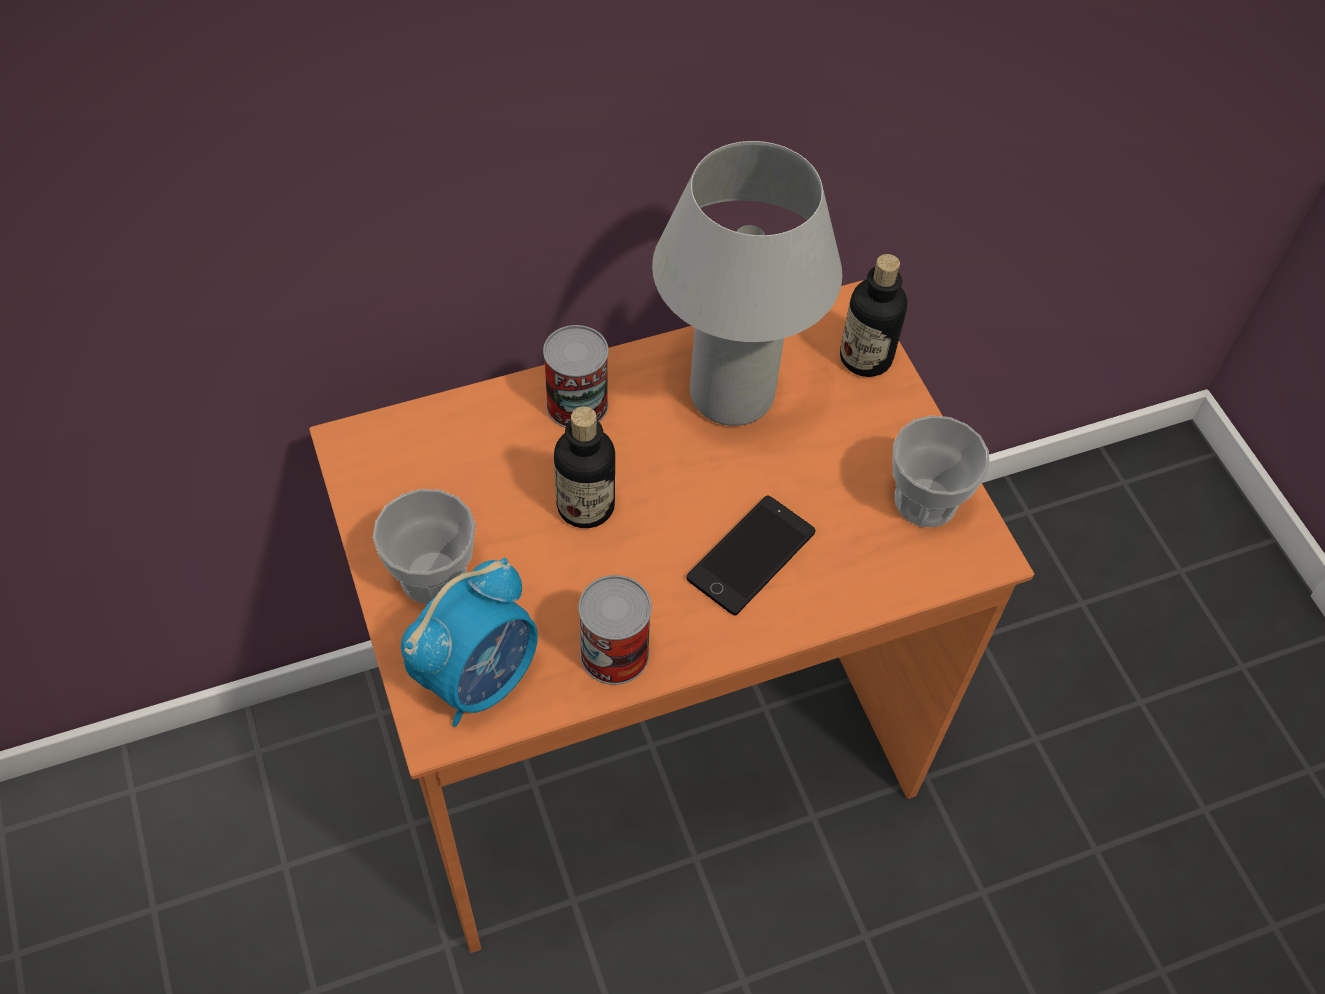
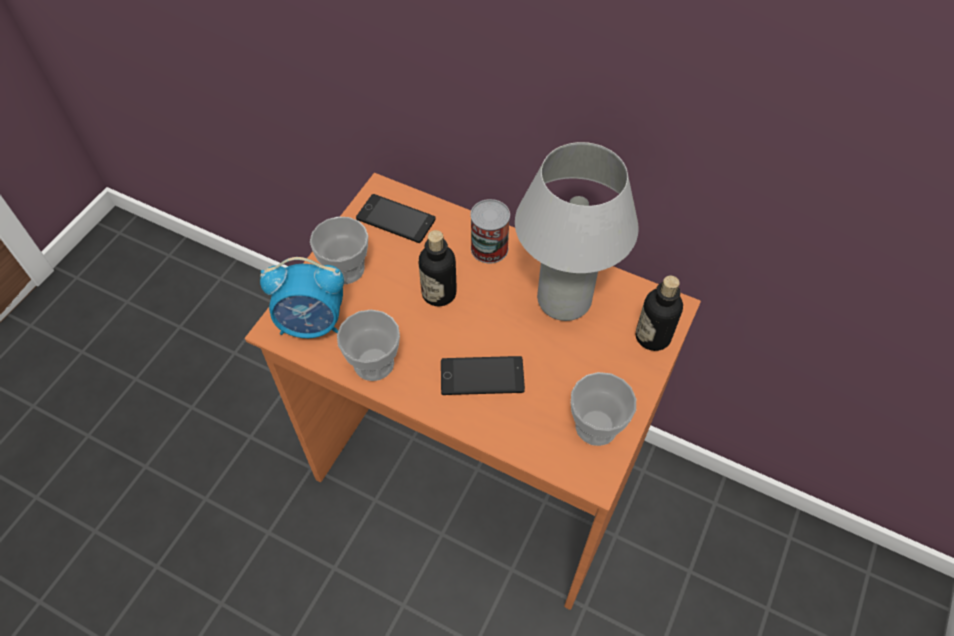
camera: 50 degrees right, 0 degrees up
(417, 462) = (395, 219): none -> phone
(614, 653) = (374, 363): can -> cup

